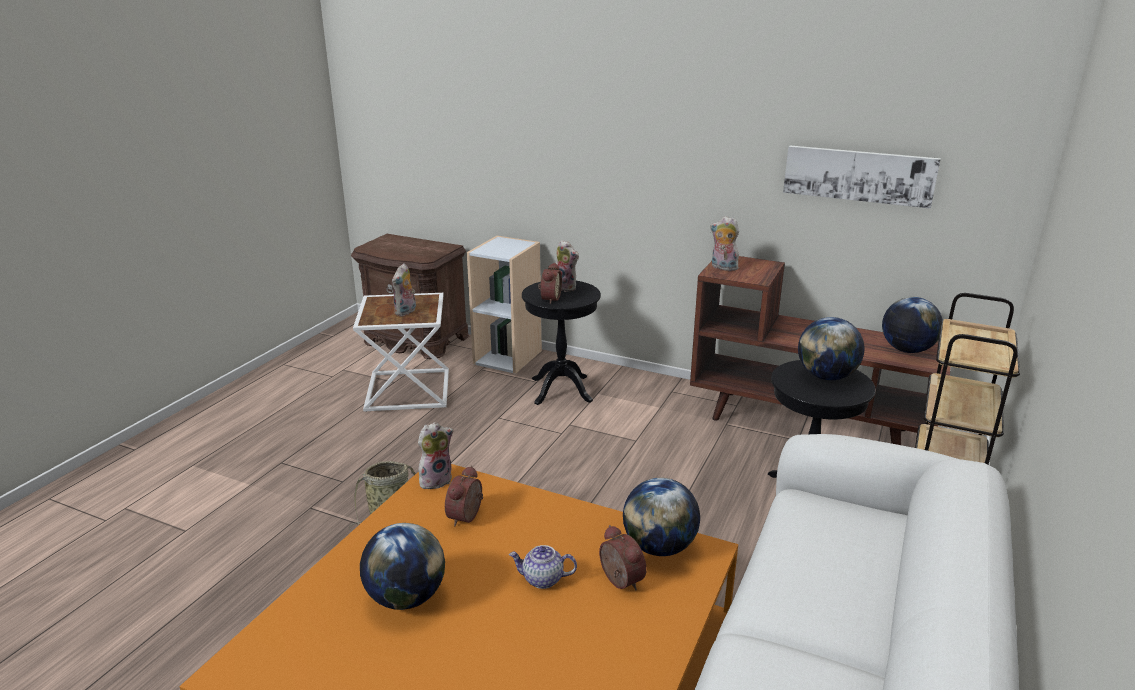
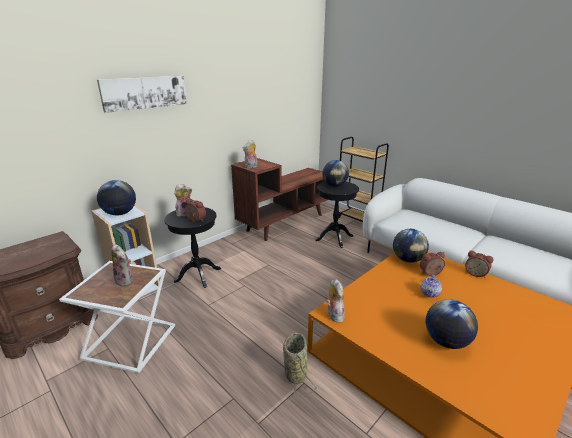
camera: 70 degrees left, 0 degrees up
(467, 517) = (375, 308): alarm clock -> alarm clock (476, 273)
(858, 175) = (274, 109): picture -> picture (145, 92)
(906, 350) = (308, 174): globe -> globe (120, 213)

